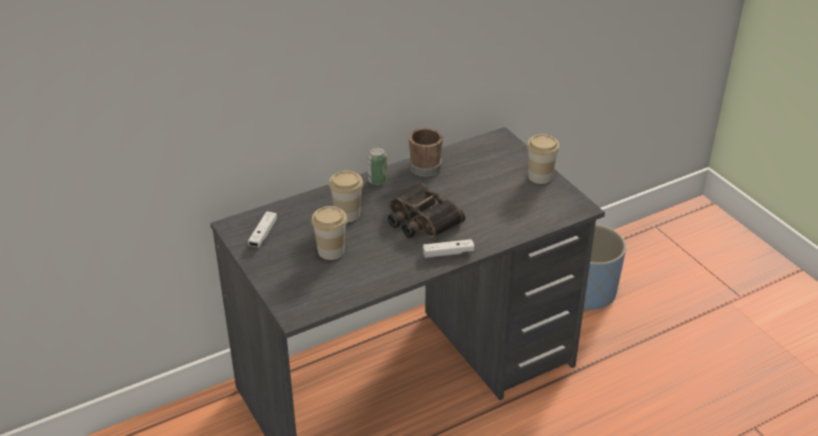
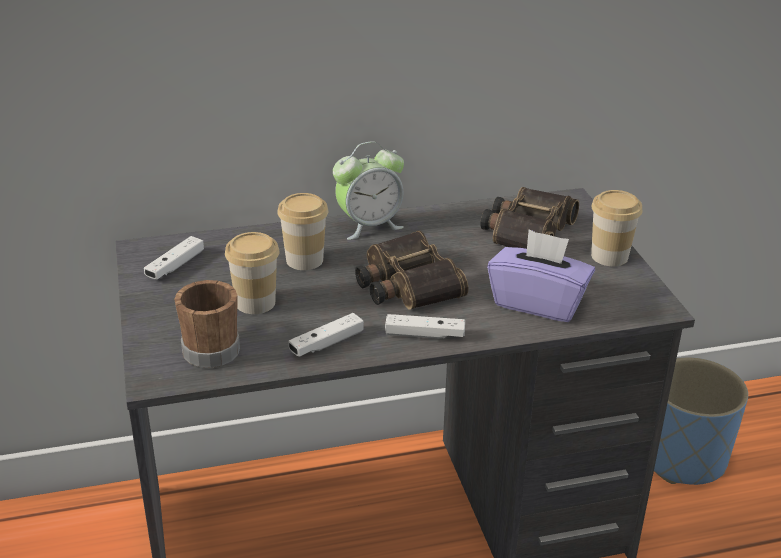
camera: 15 degrees right, 5 degrees down
(377, 180) = (369, 225): can -> alarm clock
(390, 271) = (326, 343): none -> white game controller
(423, 165) = (443, 217): brown mug -> brown mug (211, 346)
(481, 166) = (527, 231): none -> binoculars
(508, 218) = (538, 302): none -> purple tissue box

